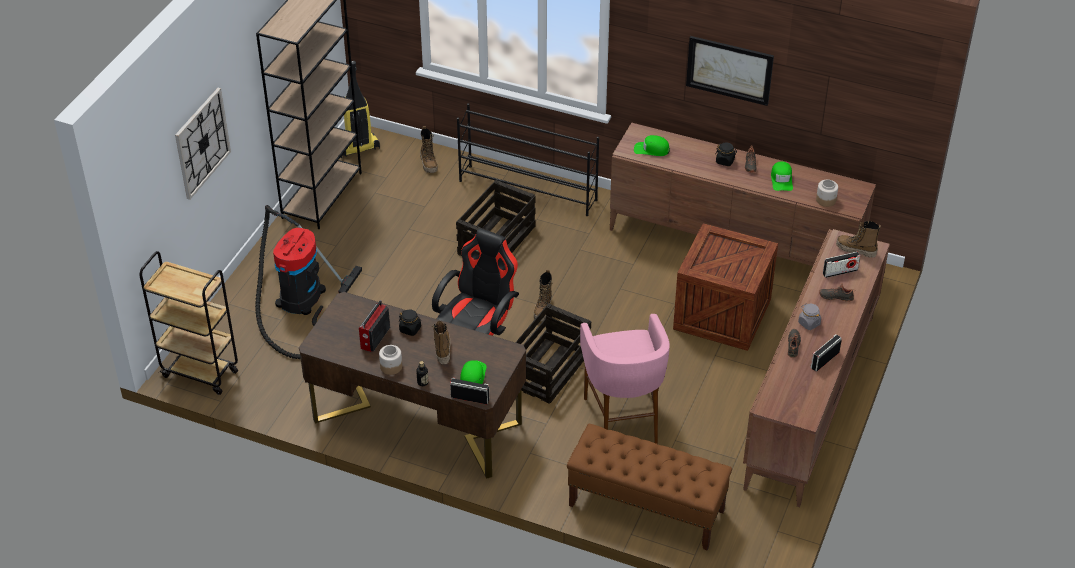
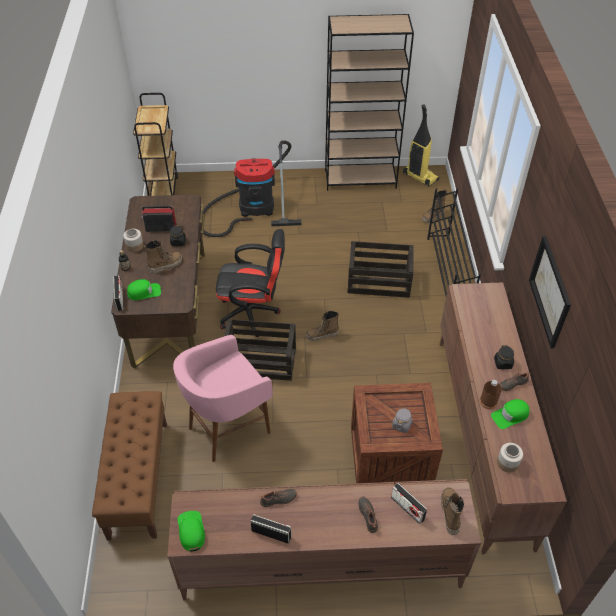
camera: 65 degrees right, 5 degrees up
(202, 143) = (243, 58): wall clock -> none
(651, 149) = (477, 307): green cap -> green cap (191, 531)
(760, 186) = (488, 402): none -> brown bottle
(809, 323) = (317, 503): grey jar -> grey jar (402, 425)

